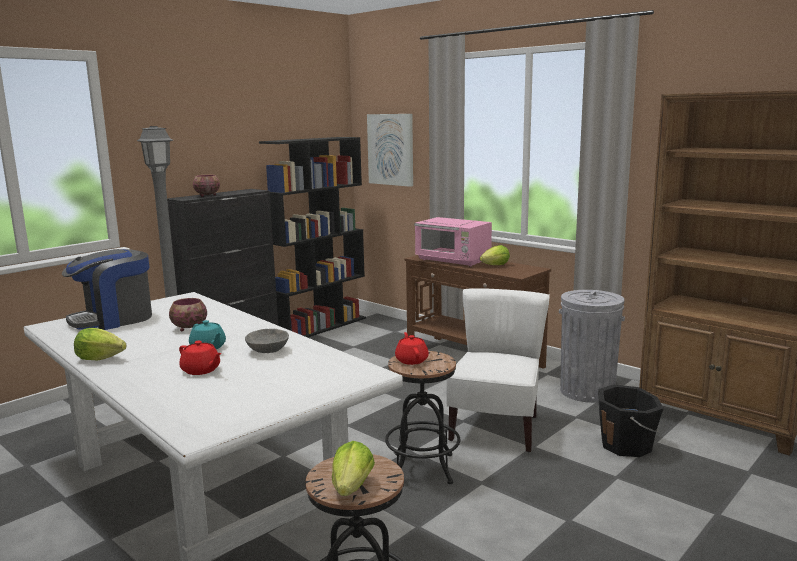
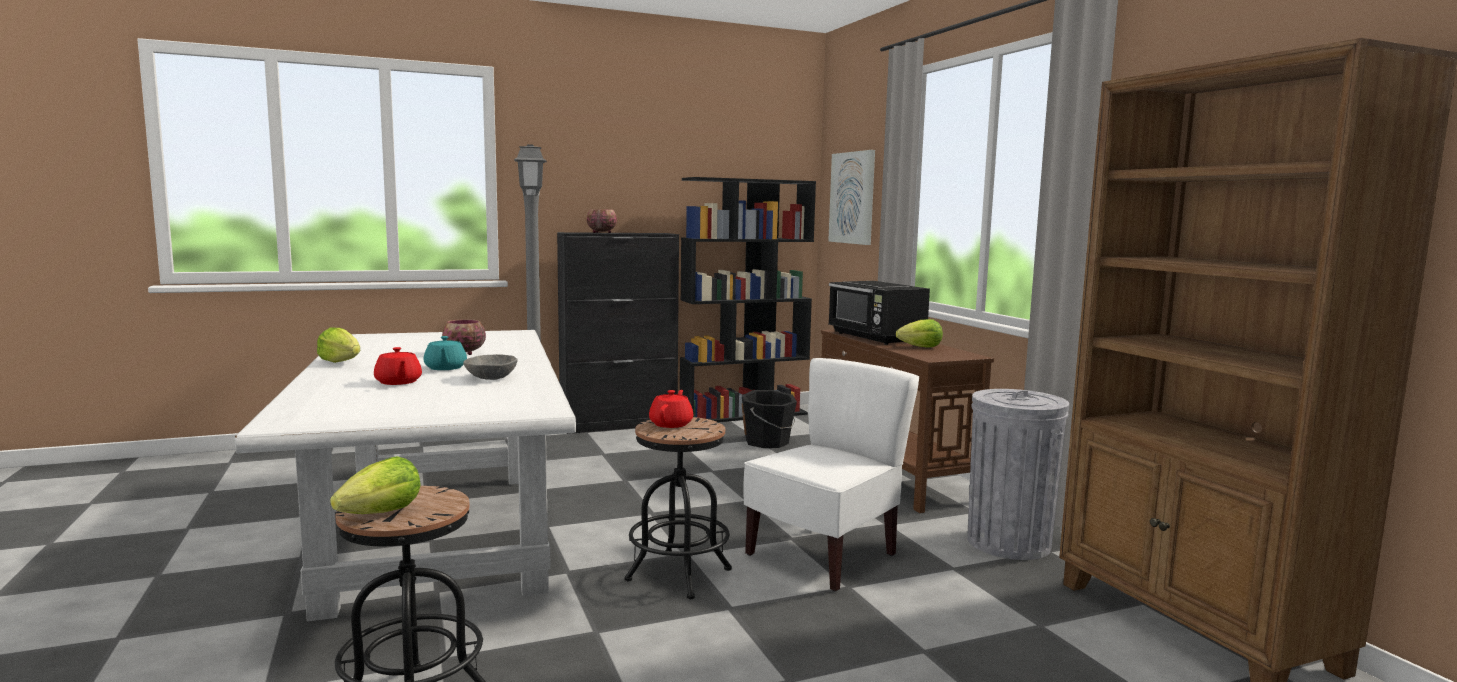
camera: 25 degrees right, 5 degrees down
(113, 319) = (418, 339): coffee machine -> none
(453, 261) = (875, 338): pink microwave -> black microwave
(627, 445) = (990, 618): black bucket -> black bucket (768, 442)

